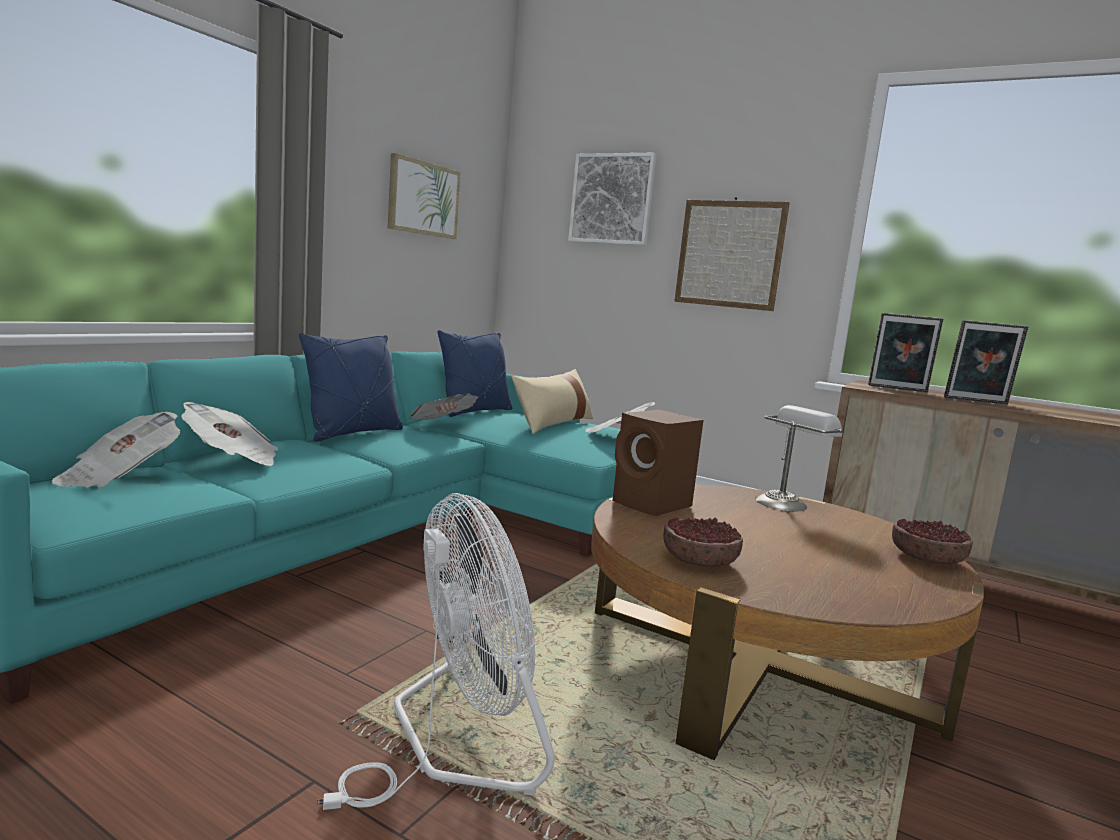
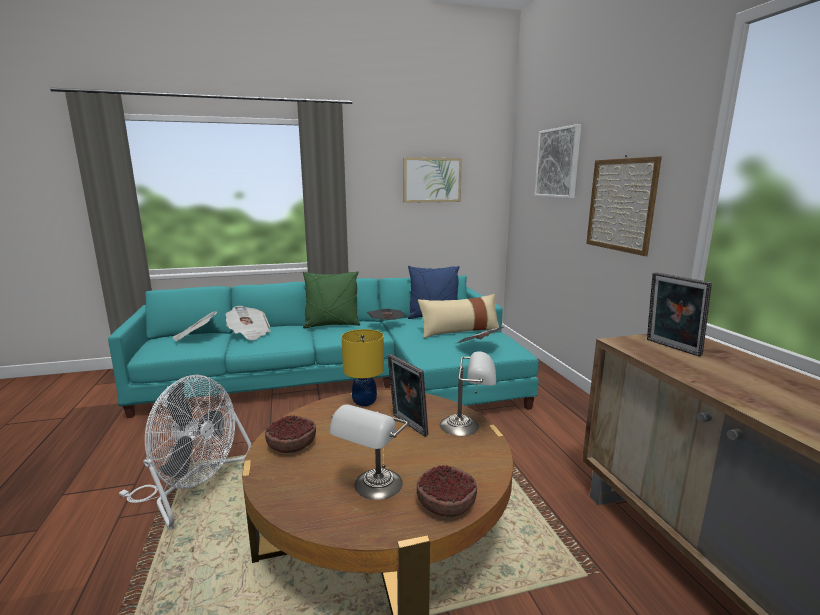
camera: 45 degrees right, 5 degrees up
(353, 433) = (332, 325): blue pillow -> green pillow
(653, 505) = (365, 403): brown speaker -> yellow table lamp
(865, 568) = (373, 490): none -> white table lamp
(977, 401) = (722, 377): picture frame -> picture frame (407, 426)

